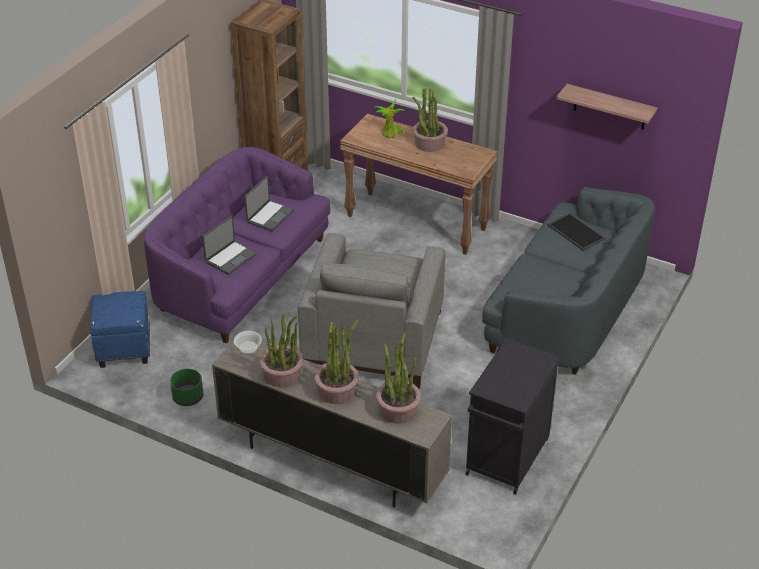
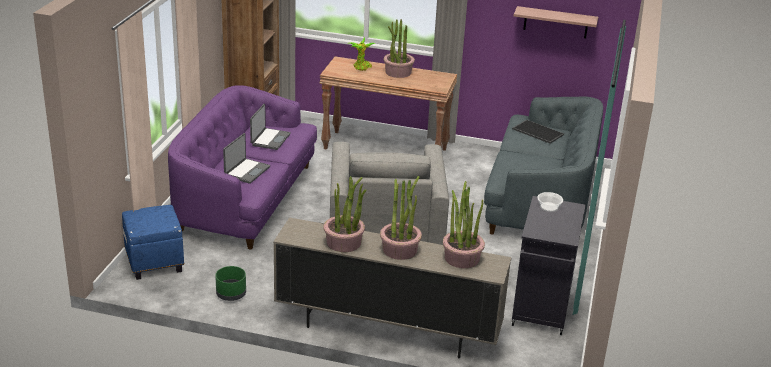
camera: 15 degrees left, 10 degrees down
(248, 347) = (302, 226): bowl -> bowl (548, 207)

